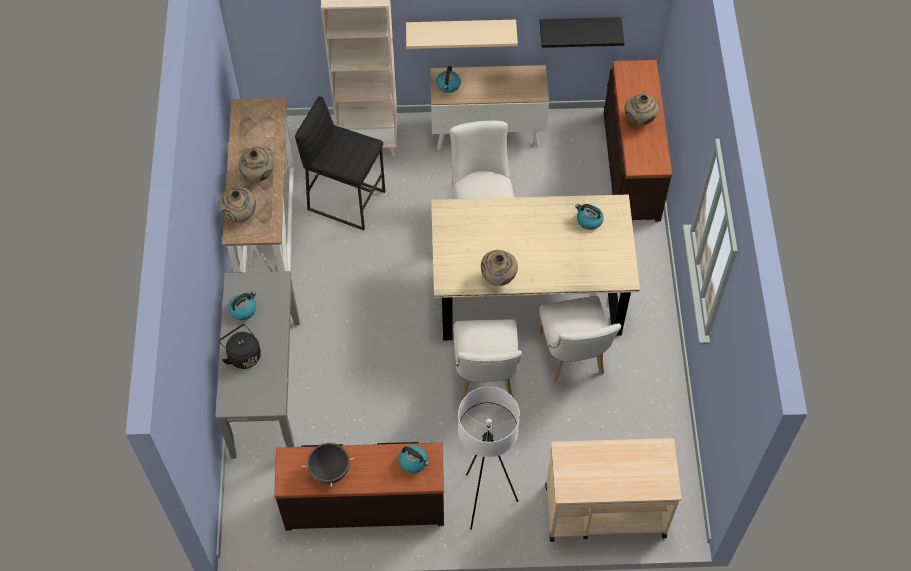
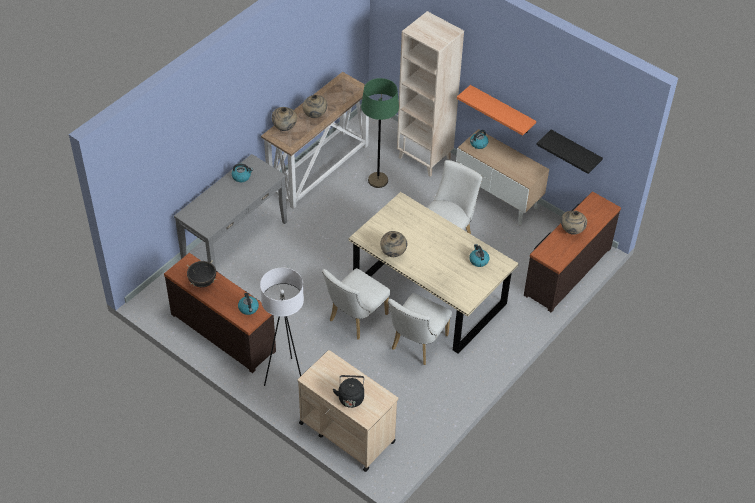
camera: 40 degrees right, 10 degrees down
(243, 355) = (218, 197): black kettle -> black kettle (351, 397)
(347, 200) = (378, 180): black stool -> green floor lamp
(460, 30) = (502, 110): beige shelf -> orange shelf

